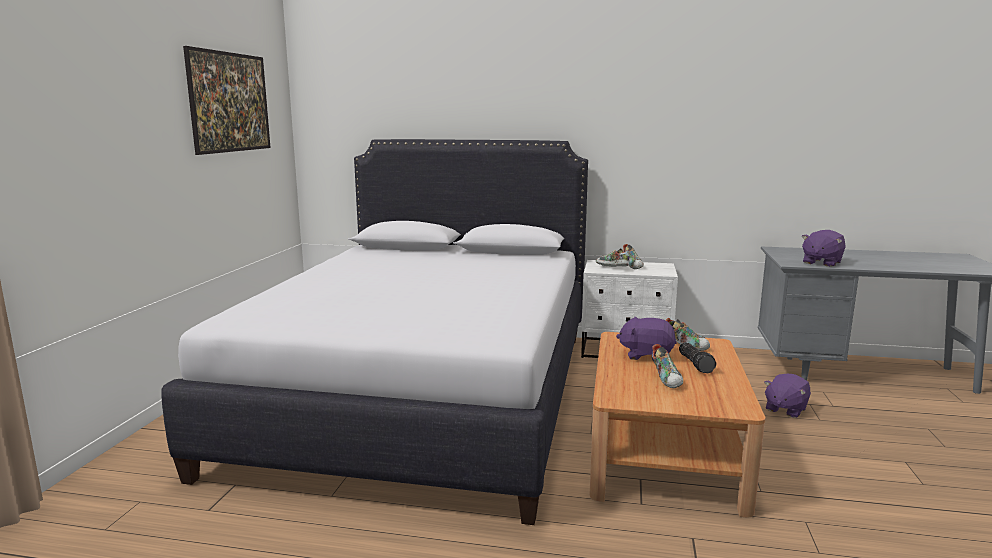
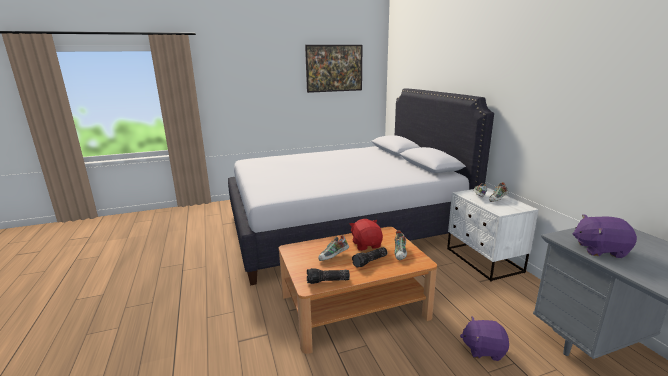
camera: 60 degrees right, 5 degrees up
(646, 355) = (366, 245): purple plush toy -> red plush toy
(734, 397) = (327, 281): none -> flashlight

